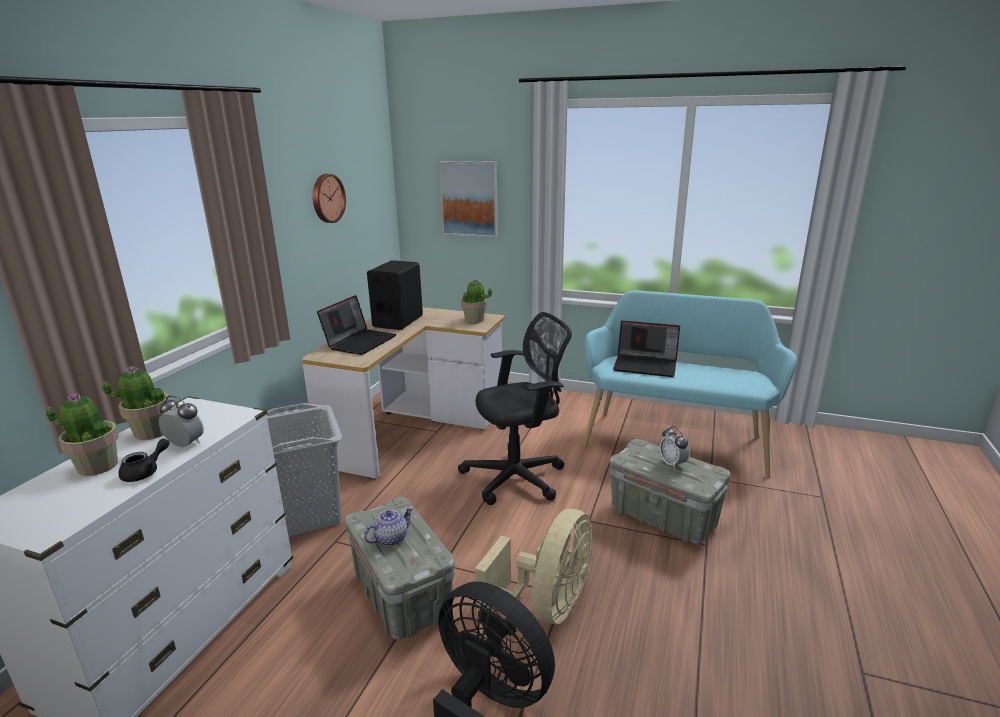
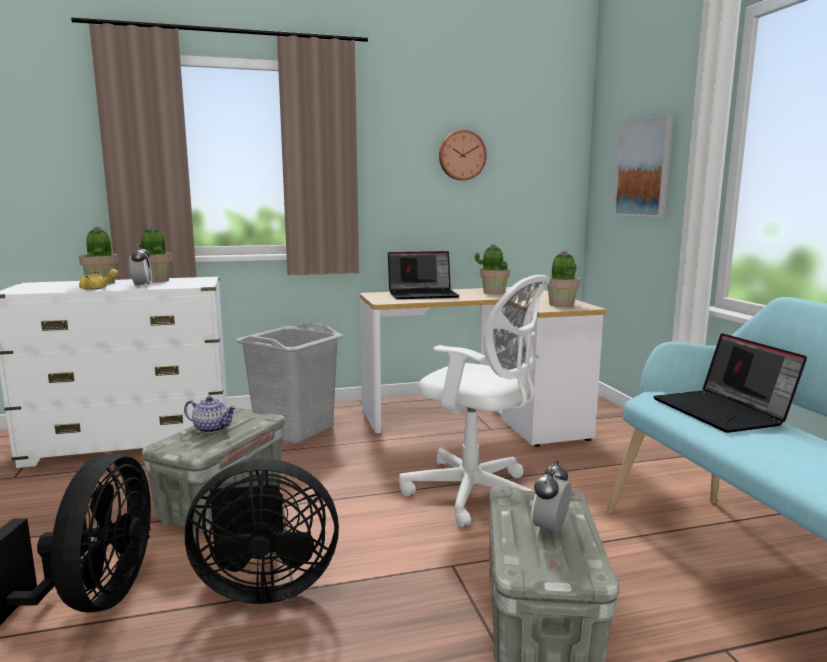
camera: 55 degrees right, 10 degrees down
(146, 472) = (97, 288): black teapot -> yellow teapot
(398, 321) = (494, 293): black speaker -> potted plant
(519, 477) = (476, 494): black office chair -> white office chair
(547, 606) = (263, 586): beige fan -> black fan

